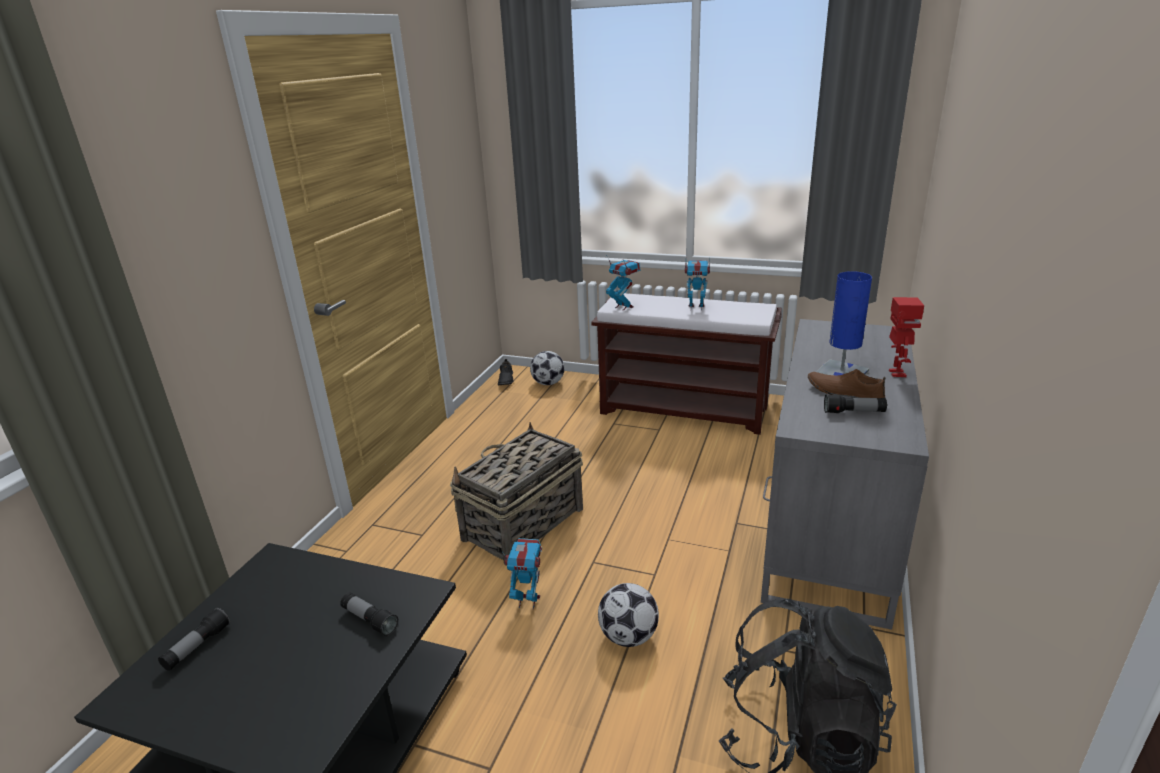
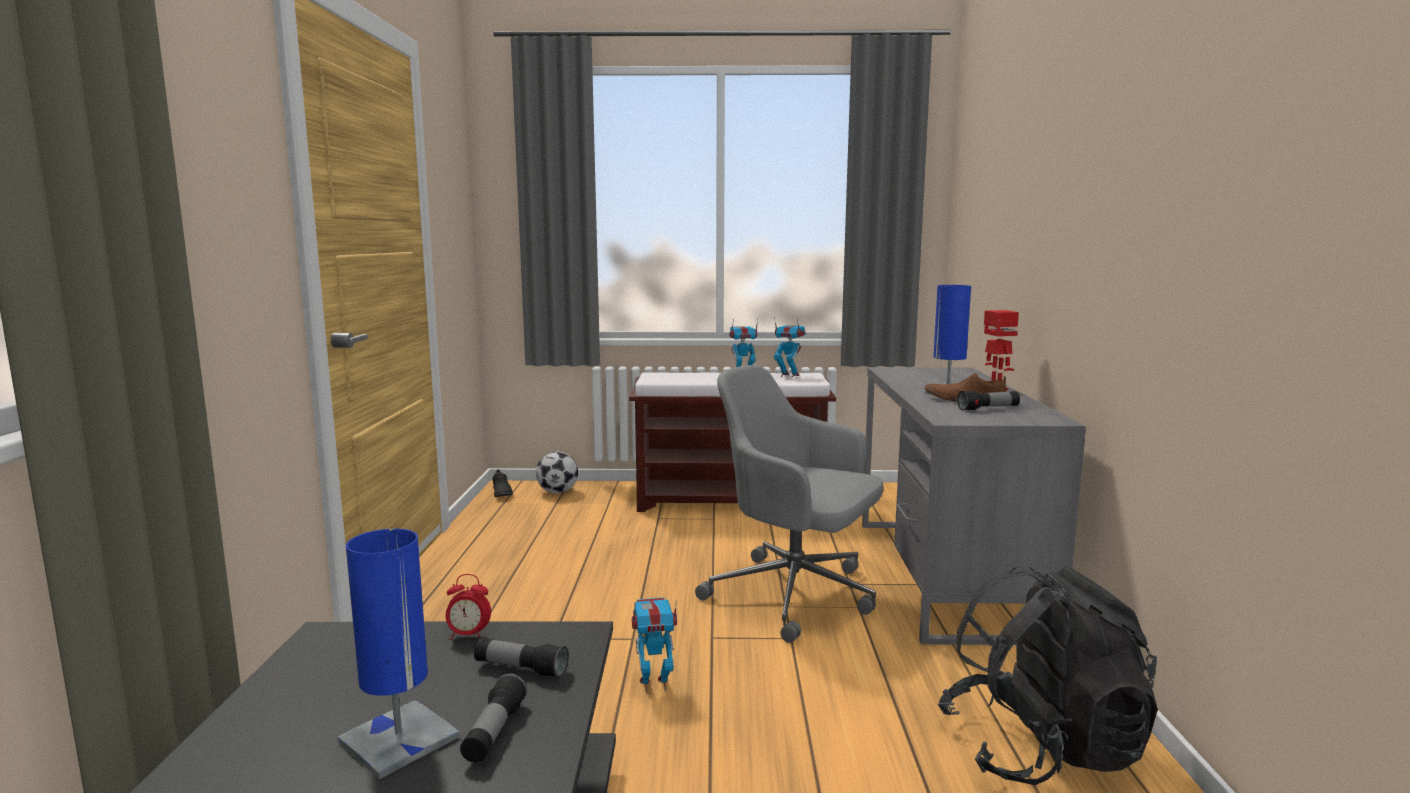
camera: 20 degrees left, 15 degrees down
(197, 647) = (259, 737): flashlight -> flashlight (494, 732)
(268, 670) = (399, 739): none -> blue table lamp
(355, 578) = (468, 636): none -> alarm clock
(522, 524) = (602, 616): basket -> none
(623, 307) = (663, 380): toy robot -> toy robot (789, 375)
(628, 636) = (798, 697): football -> none
(682, 529) = (795, 595): none -> grey office chair

